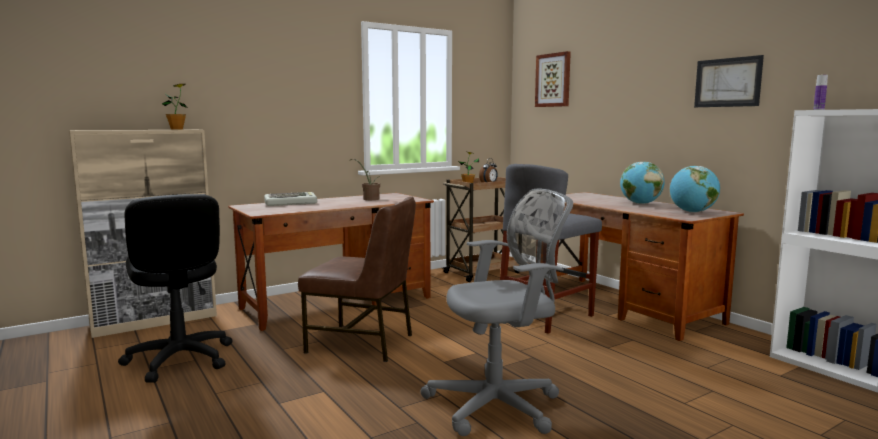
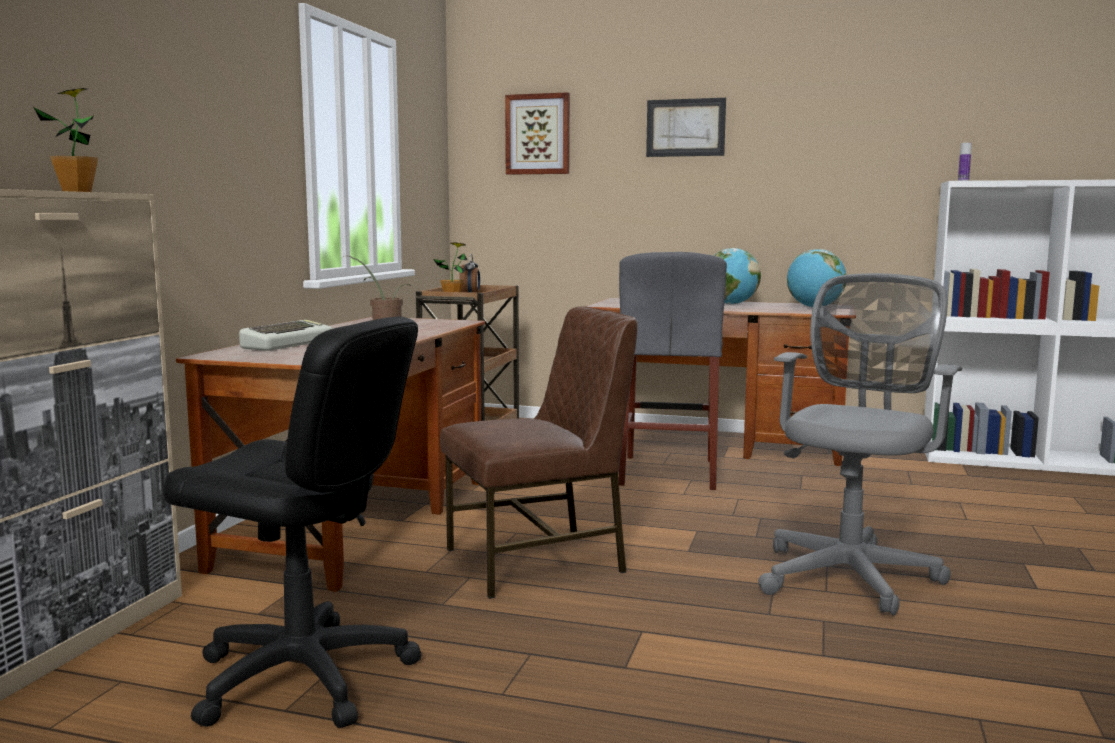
camera: 40 degrees left, 0 degrees up
(727, 82) = (822, 148): picture -> picture (685, 127)

